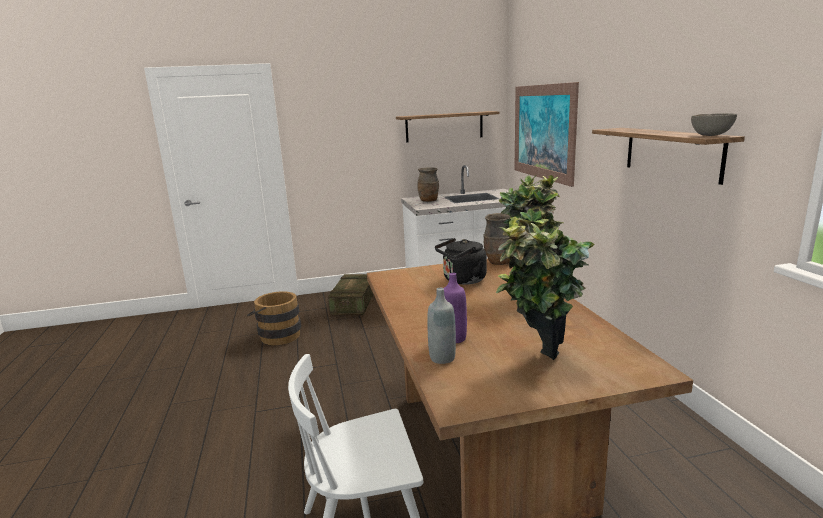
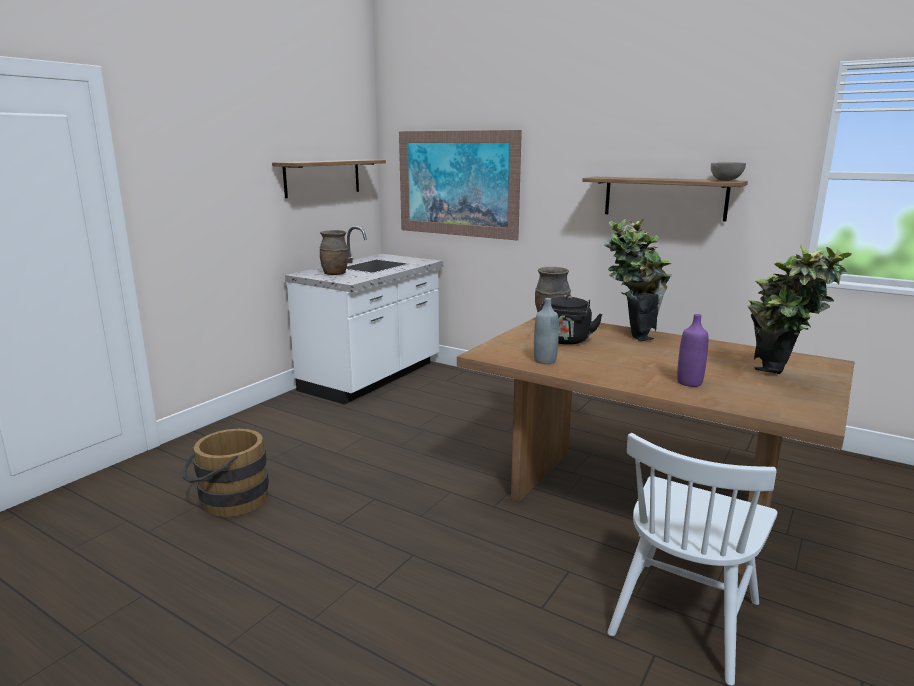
camera: 45 degrees left, 0 degrees up
(354, 304) = (270, 431): crate -> none
(442, 358) = (722, 397): grey bottle -> grey bottle (545, 361)

